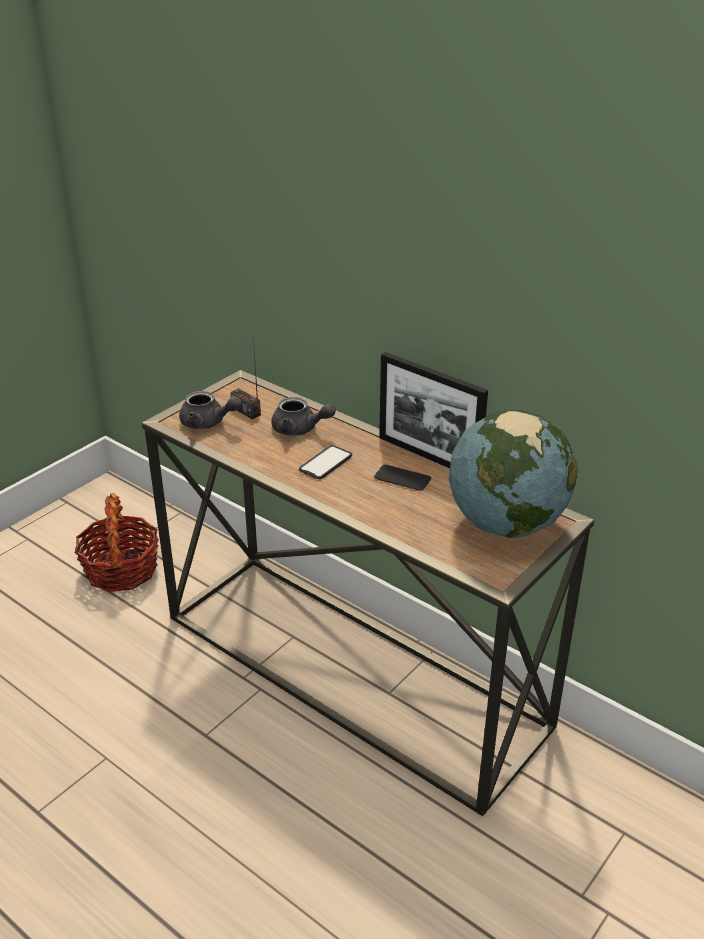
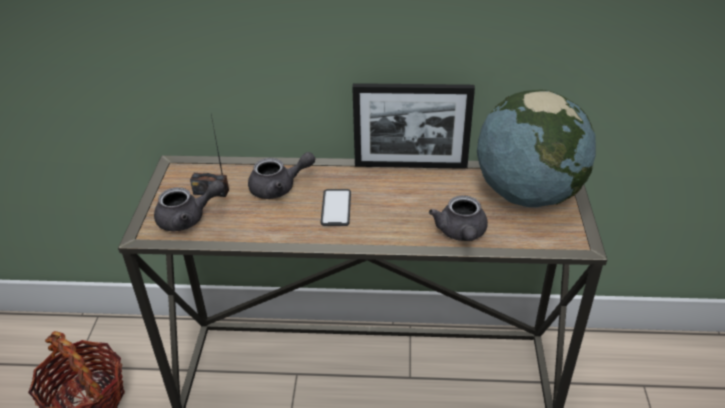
camera: 35 degrees left, 5 degrees up
(402, 478) = (412, 193): phone -> none
(402, 526) = (461, 233): none -> grey teapot

